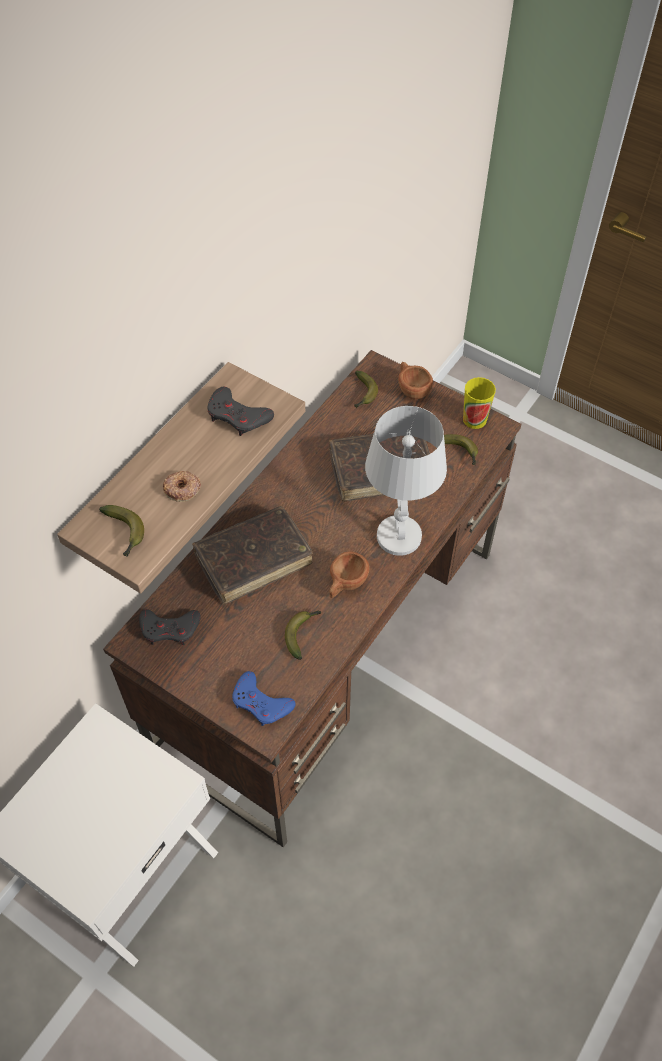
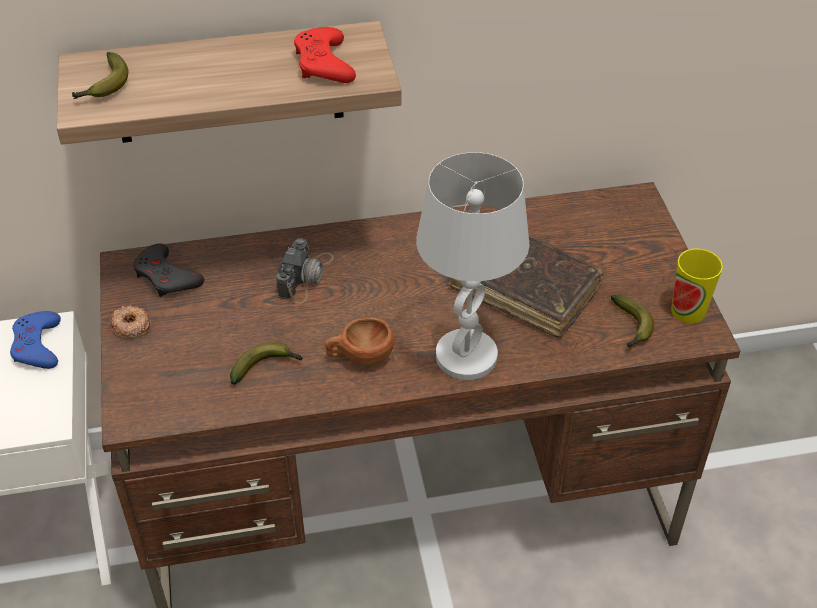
camera: 45 degrees right, 10 degrees down
(182, 489) = (195, 85): donut -> donut (131, 325)
(238, 416) = (324, 63): grey game controller -> red game controller
(253, 560) = (306, 276): brown book -> camera
(261, 703) = (156, 393): blue game controller -> blue game controller (37, 345)
(363, 394) = (593, 213): banana -> none
(411, 389) = (651, 240): brown cup -> none

